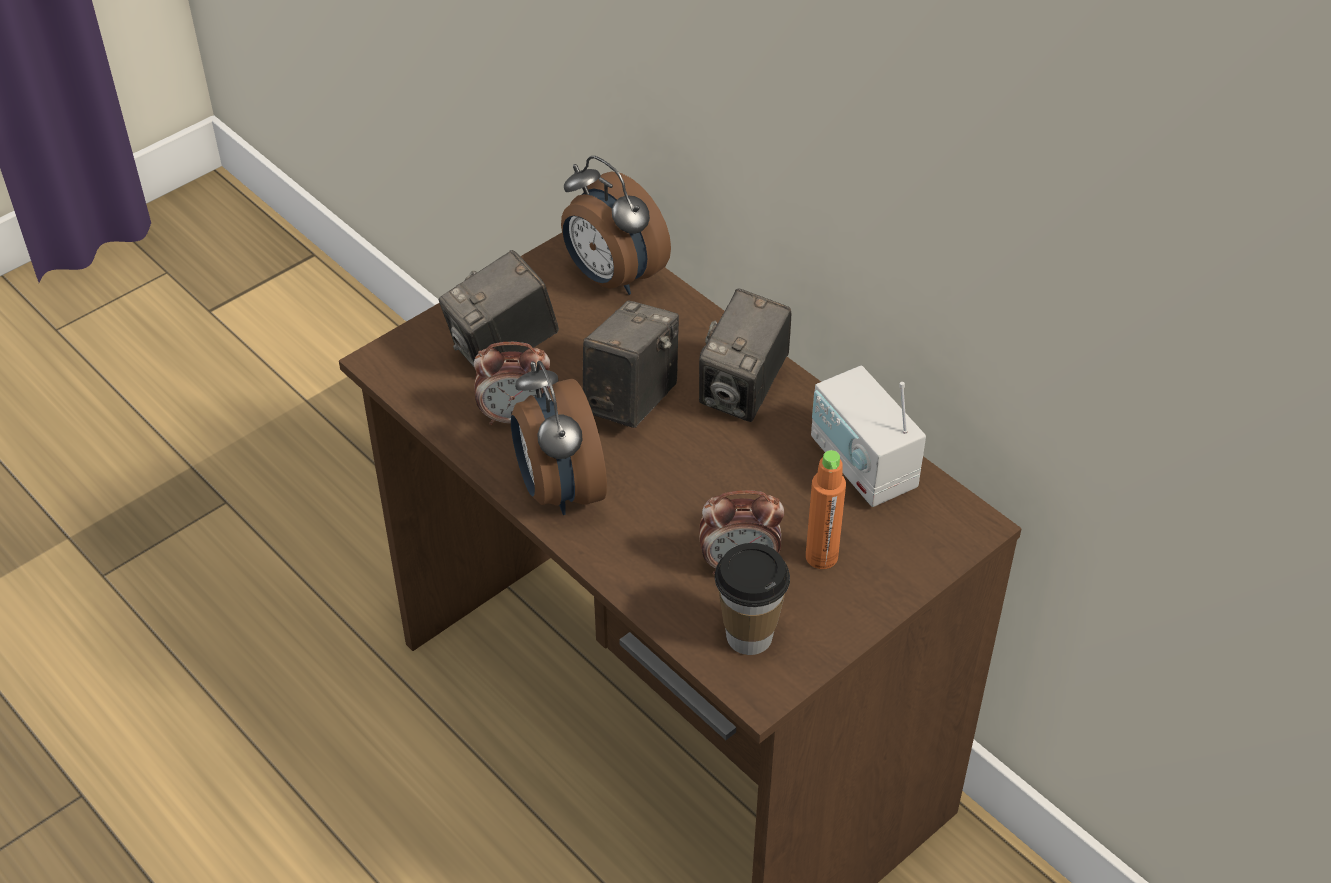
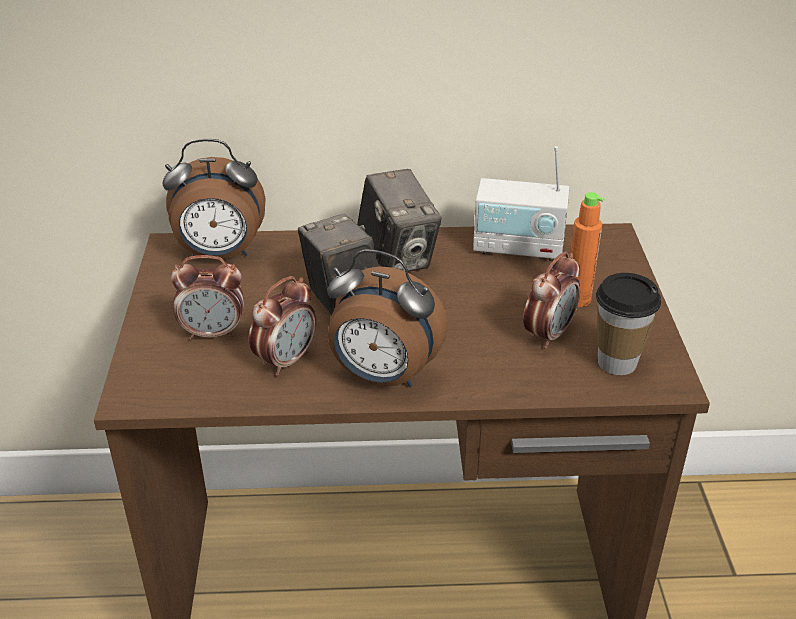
camera: 50 degrees left, 10 degrees down
(503, 351) = (213, 333): camera -> alarm clock

